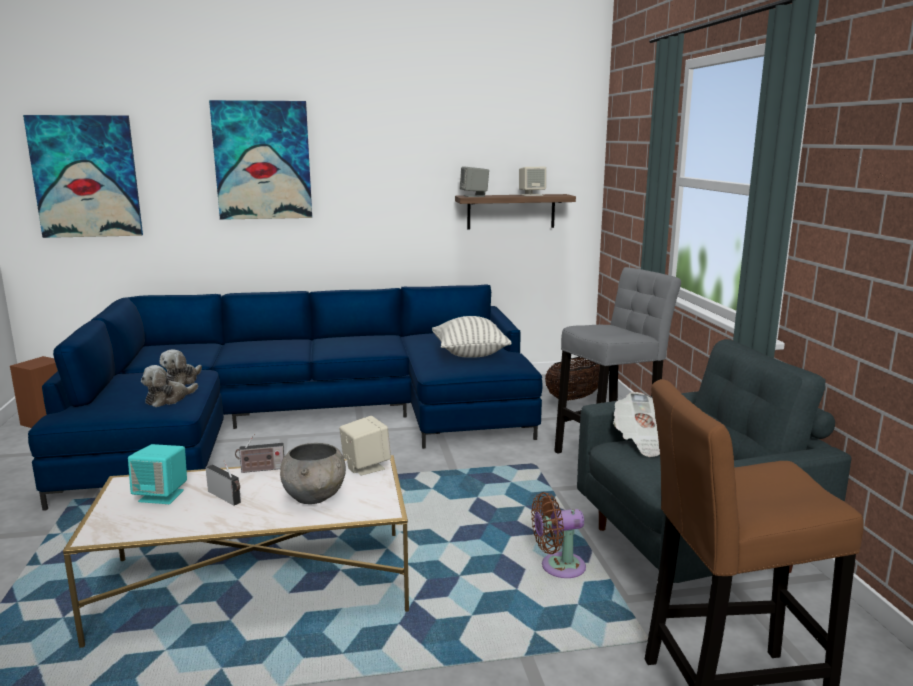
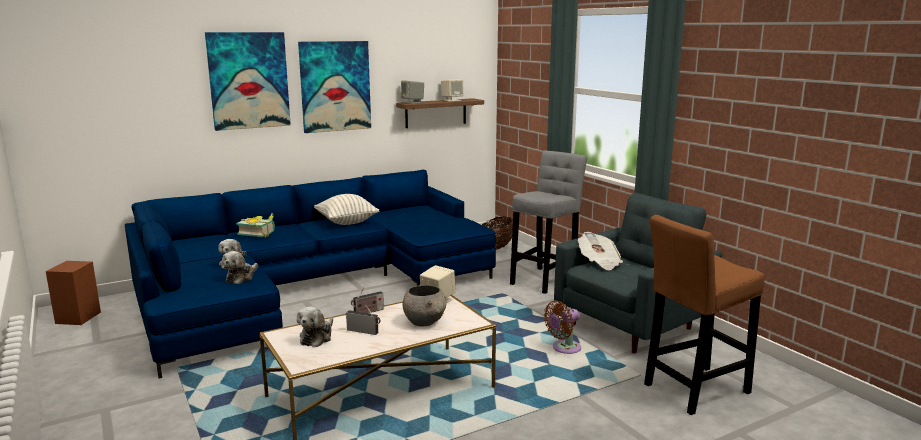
camera: 20 degrees left, 0 degrees up
(86, 177) = (95, 99): picture -> picture (335, 86)
(162, 496) = (317, 337): turquoise speaker -> plush toy
(251, 347) = (258, 233): none -> book
(470, 354) = (434, 222): pillow -> pillow (346, 222)

